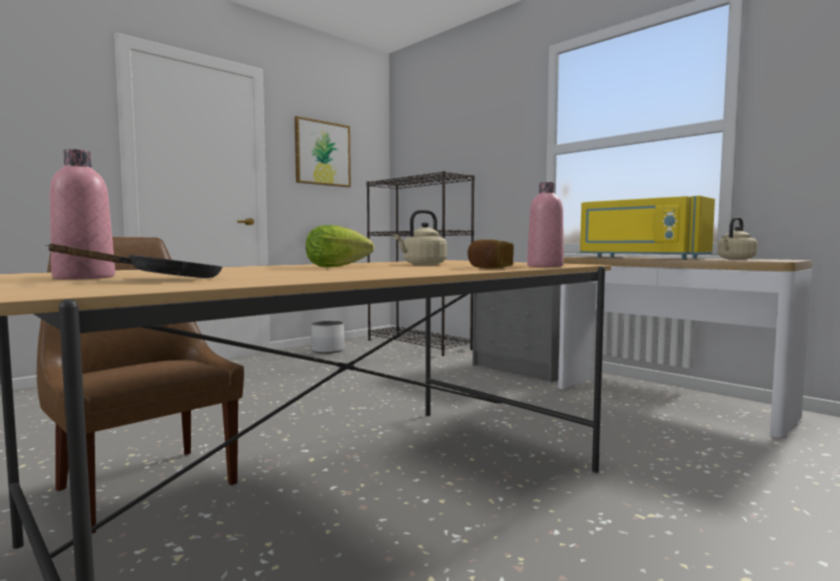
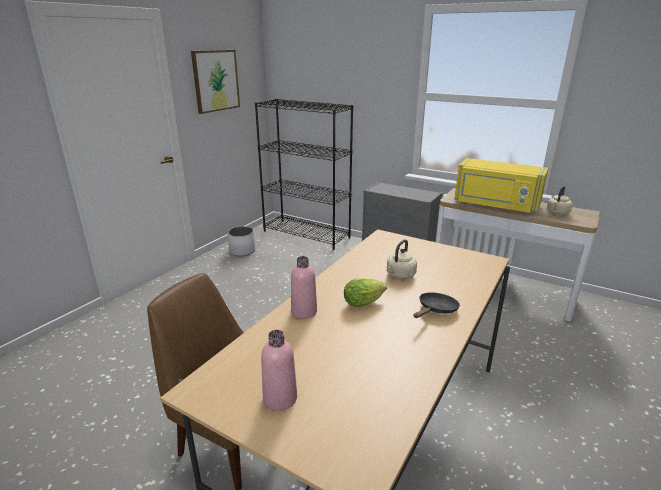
camera: 15 degrees left, 20 degrees up
(165, 279) = (339, 397): black frying pan -> black frying pan (436, 310)
(488, 268) = (458, 294): bread -> none
(545, 266) = (481, 276): pink bottle -> pink bottle (304, 312)

